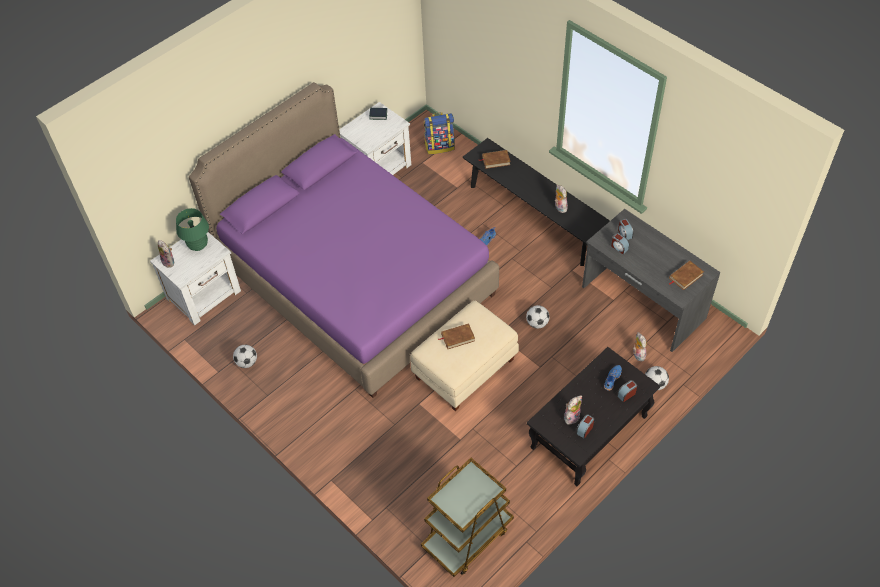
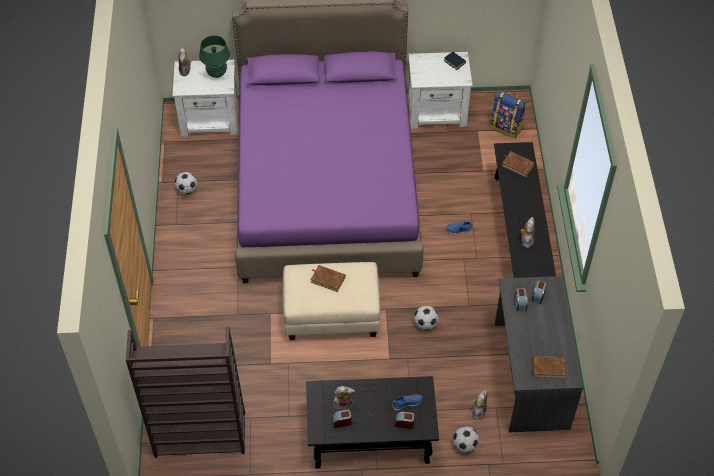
camera: 40 degrees right, 0 degrees up
(467, 536) = (199, 435): brown cart -> brown bookcase

